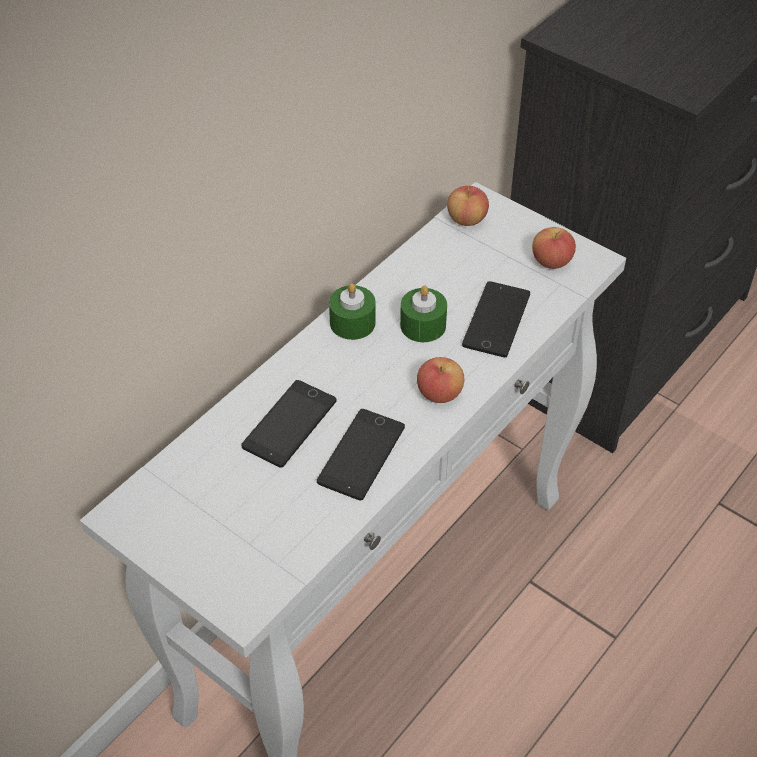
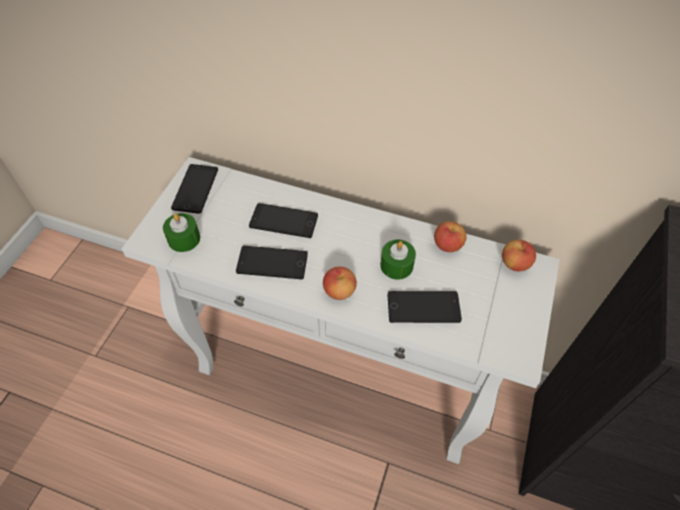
camera: 70 degrees right, 5 degrees up
(163, 522) = (195, 189): none -> phone
(352, 322) = (380, 227): green candle -> green candle (184, 239)
(551, 261) = (503, 329): apple -> apple (447, 245)

